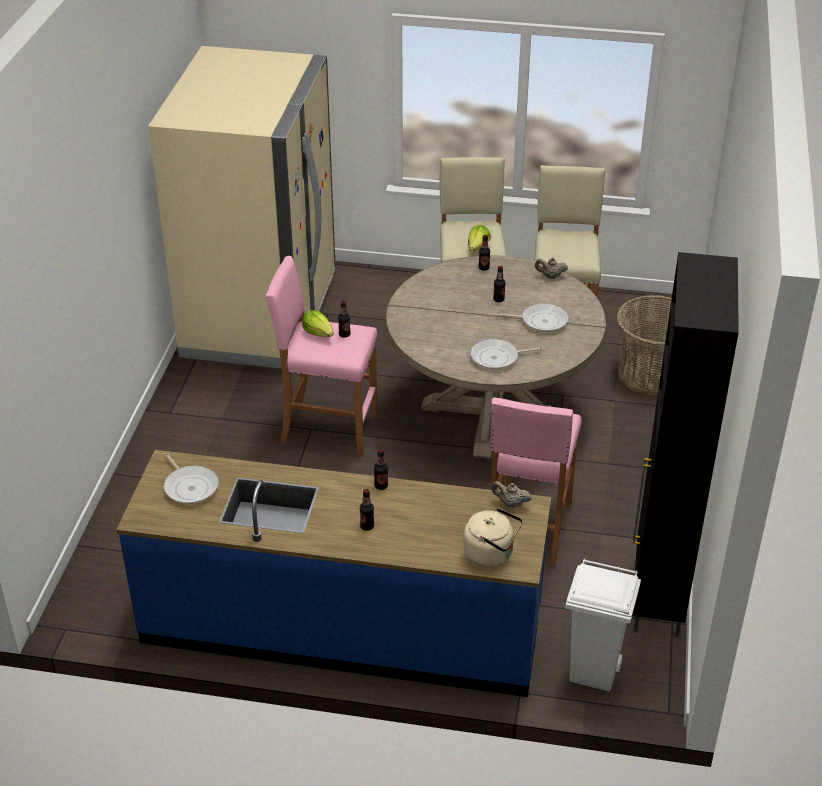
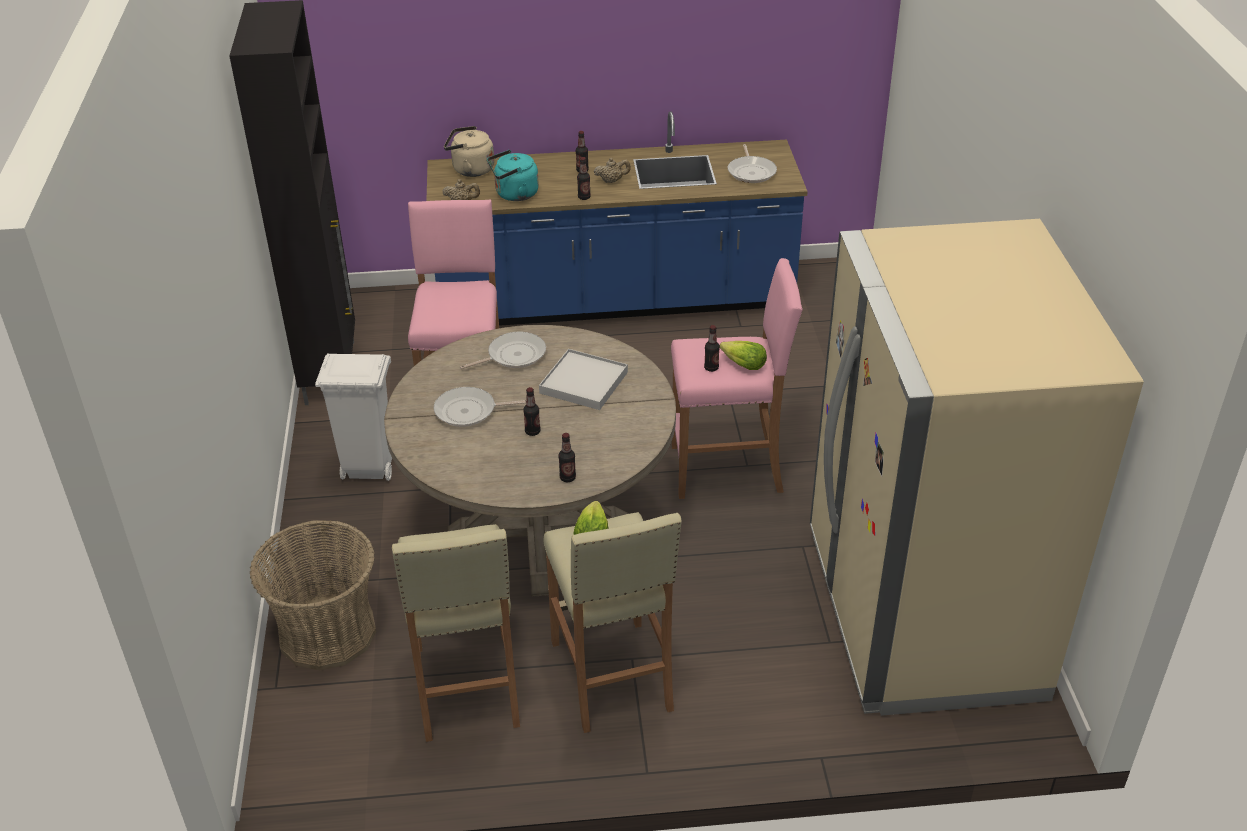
camera: 165 degrees right, 0 degrees up
(190, 486) = (751, 172): frying pan -> frying pan turned 135 degrees counterclockwise
(449, 327) = (583, 382): none -> white tray
(452, 505) = (514, 194): none -> turquoise kettle
(550, 276) = (468, 482): beige teapot -> beige teapot (612, 181)
(594, 673) = (388, 308): white trash can -> white trash can (368, 469)

